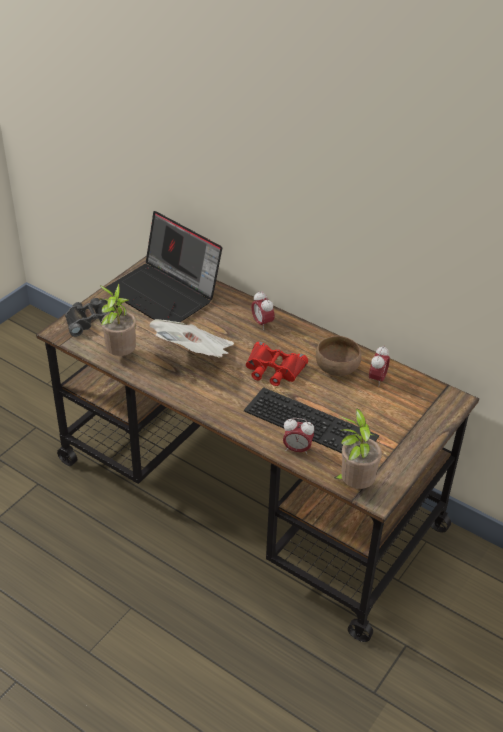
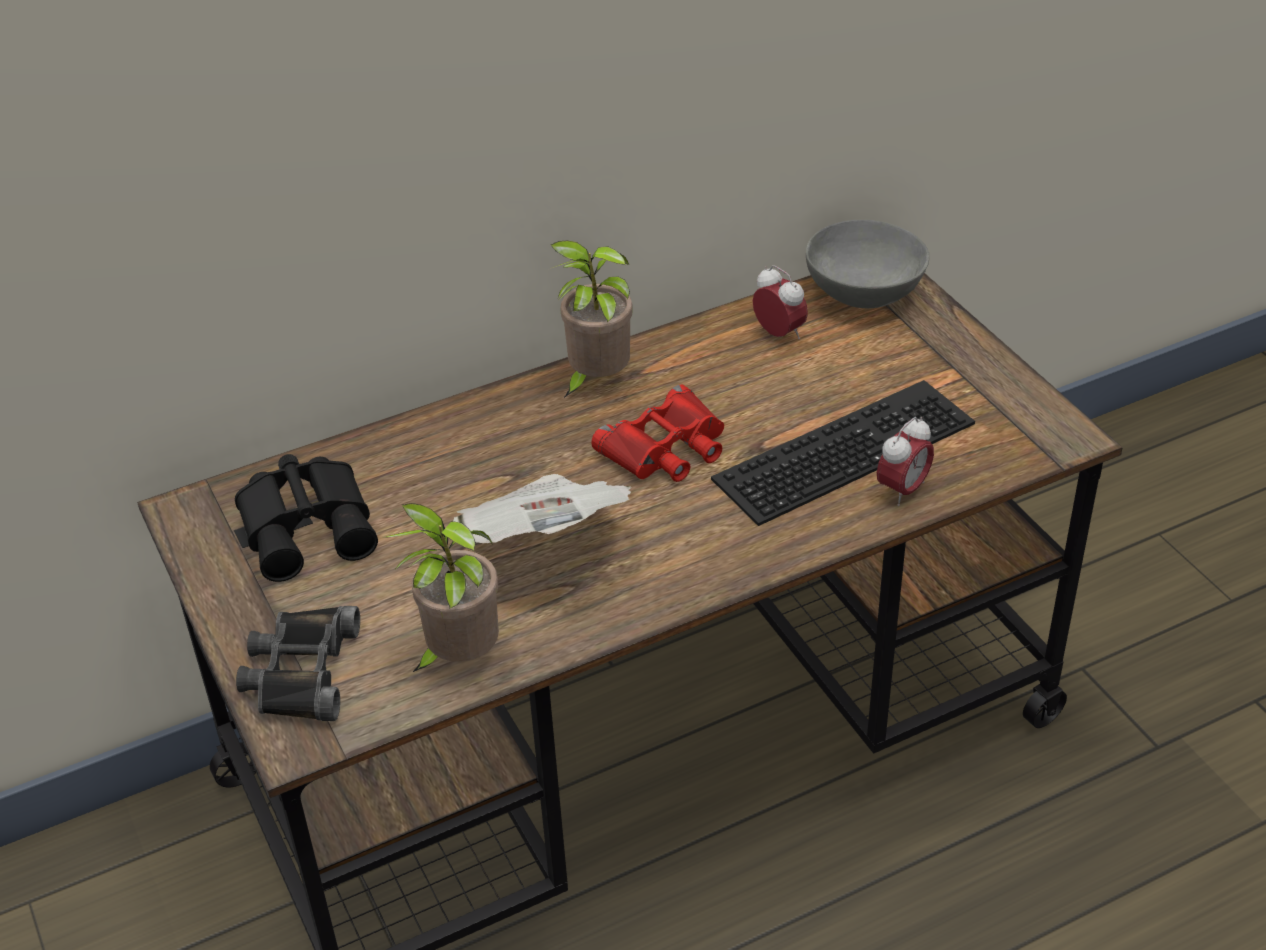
camera: 60 degrees left, 0 degrees up
(165, 294) = (310, 525): laptop -> black binoculars
(262, 323) = (520, 419): alarm clock -> none
(337, 368) = (717, 368): brown bowl -> none
(354, 485) = (1026, 451): potted plant -> potted plant (595, 381)
(431, 398) = (864, 293): none -> grey bowl

